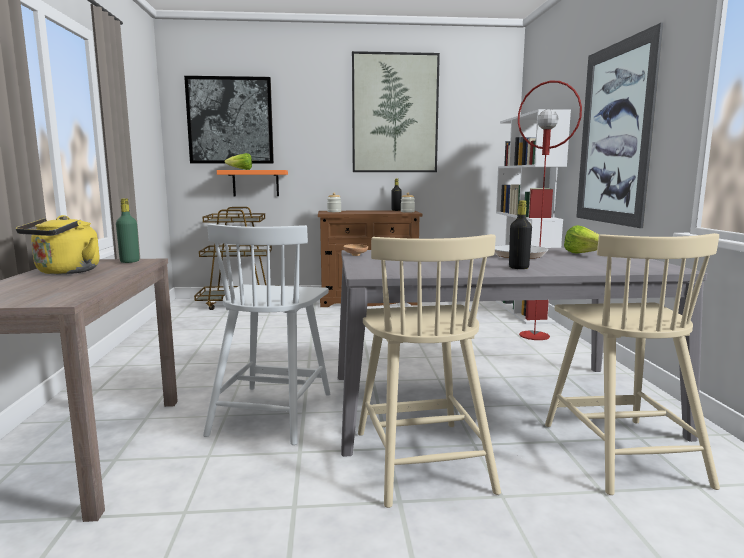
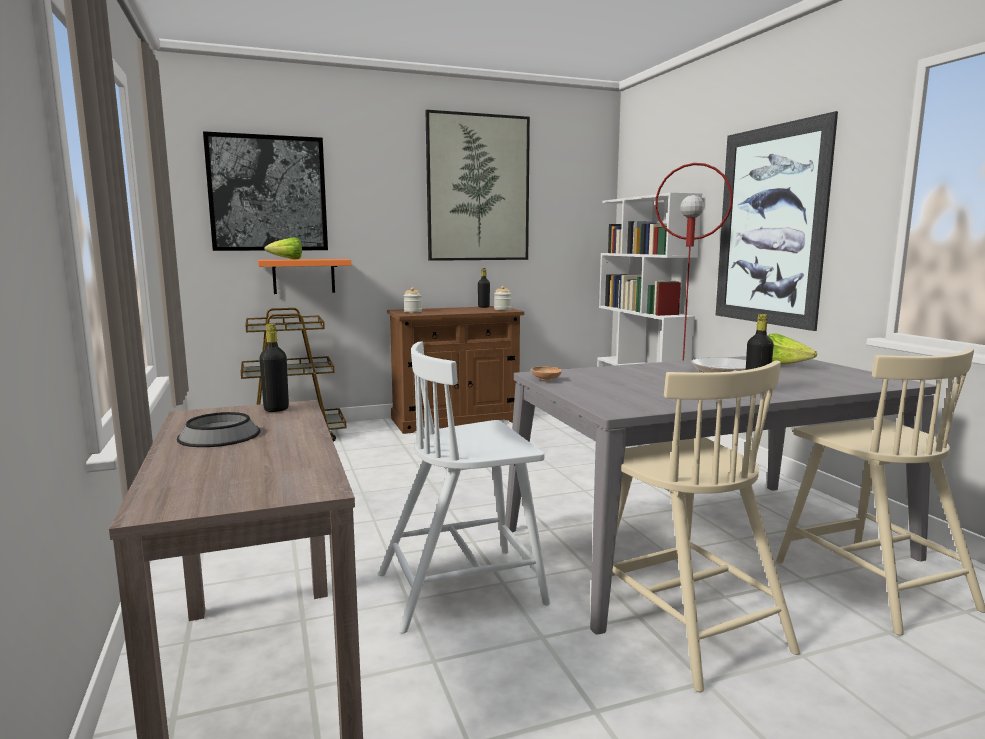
camera: 15 degrees left, 0 degrees up
(65, 272) = (219, 435): yellow kettle -> bowl
(129, 261) = (276, 409): green bottle -> black bottle
(272, 412) = (464, 587): white chair -> white chair turned 75 degrees clockwise

